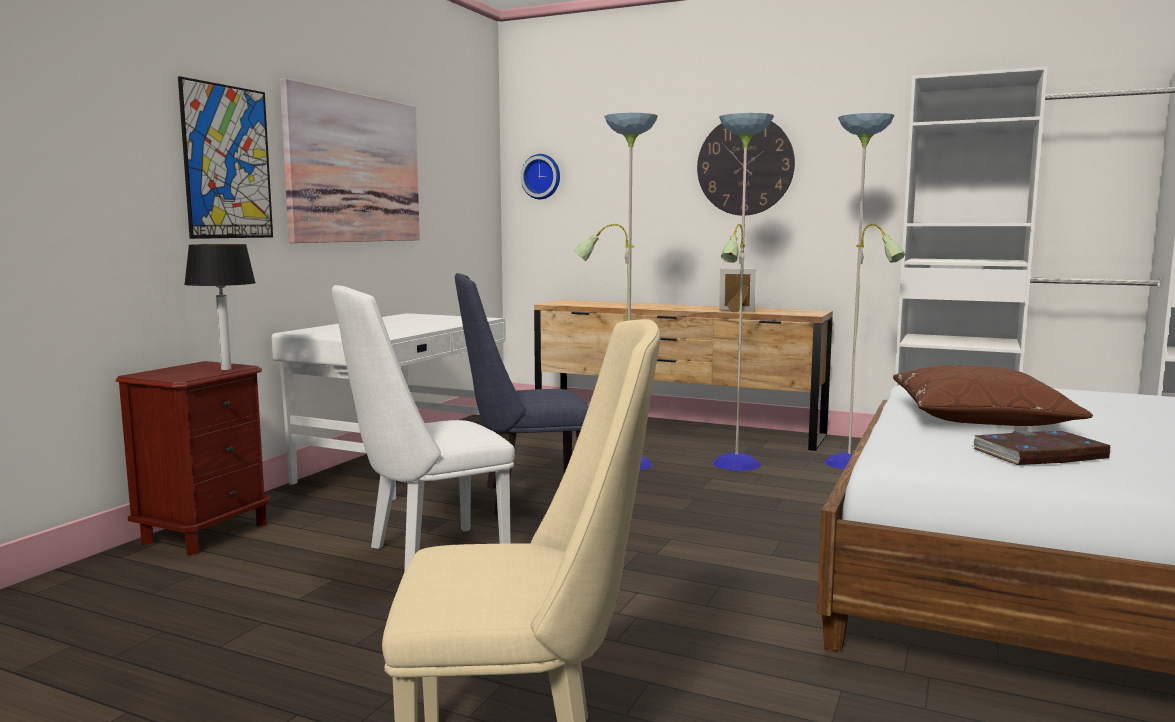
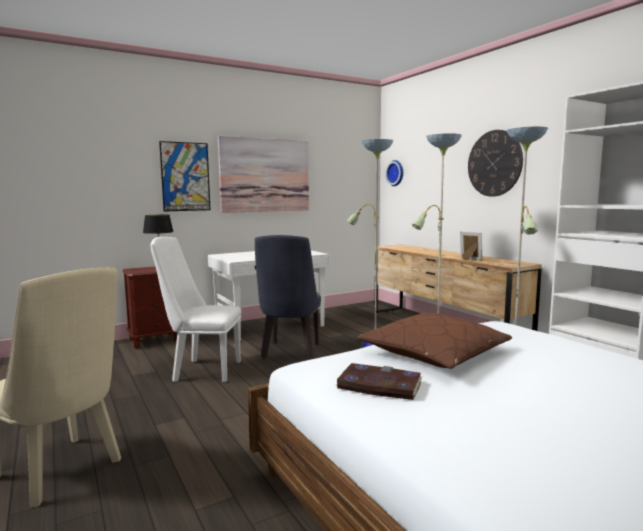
camera: 35 degrees right, 0 degrees up
(524, 498) = (290, 352): blue chair -> blue chair turned 105 degrees counterclockwise

